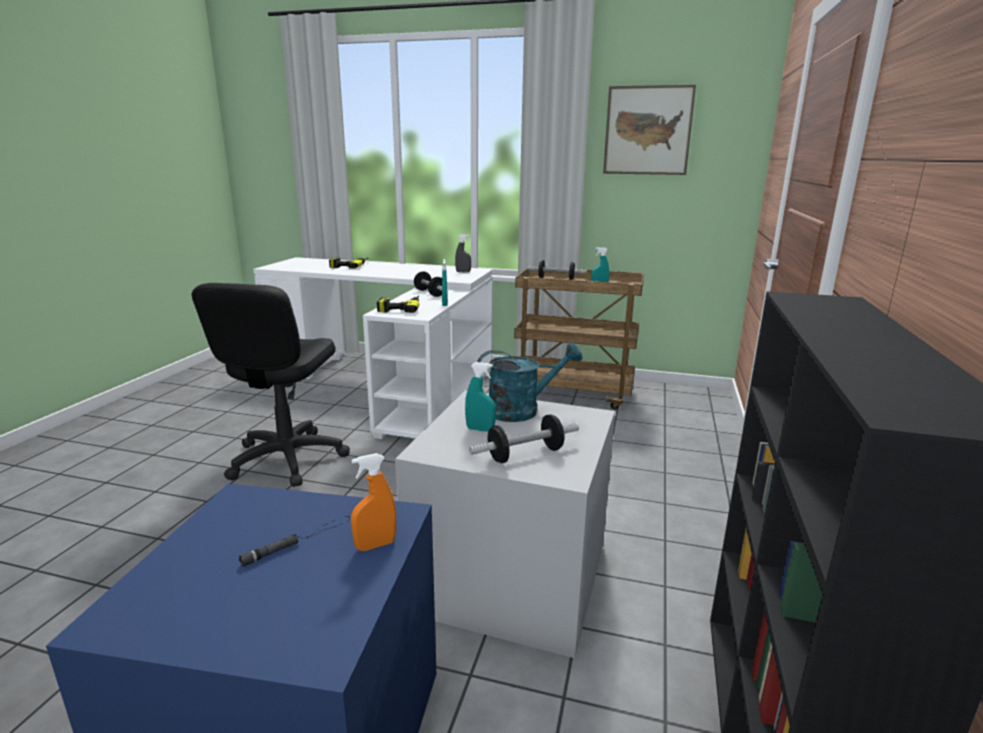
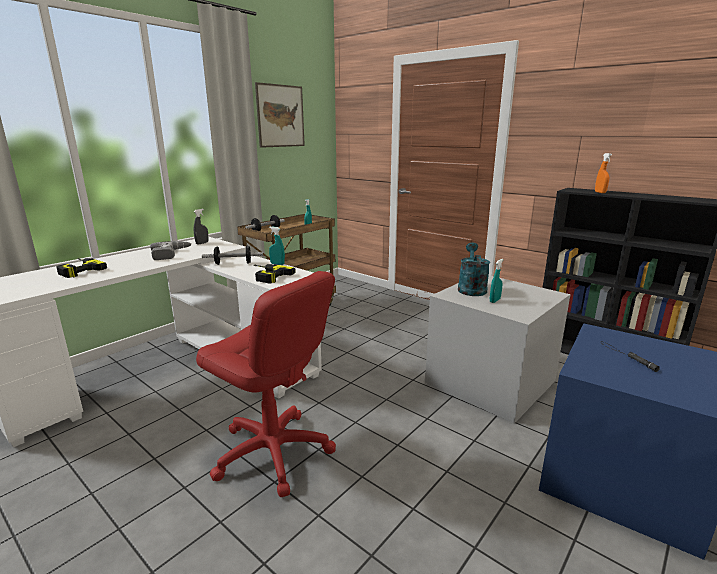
camera: 65 degrees left, 0 degrees up
(287, 458) = (273, 452): black office chair -> red office chair
(375, 545) = (626, 339): orange spray bottle -> orange spray bottle (600, 192)
(416, 272) = (171, 254): none -> power drill
(525, 454) = (529, 297): dumbbell -> none

